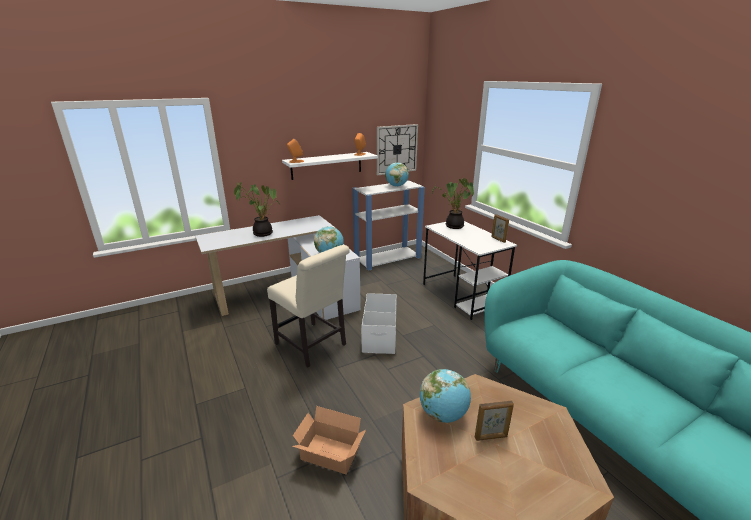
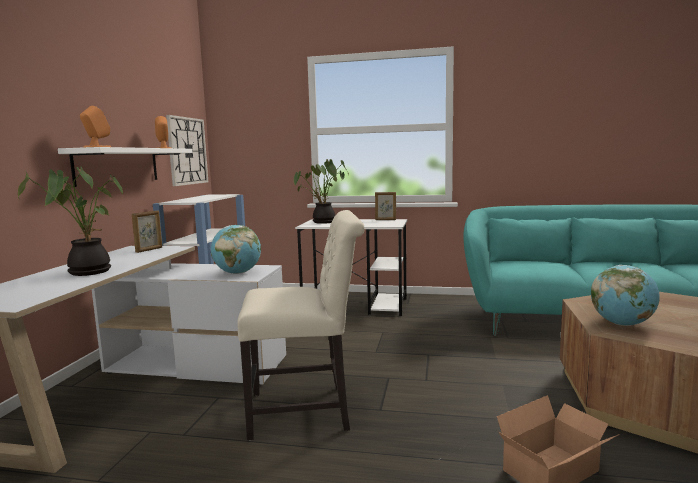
camera: 50 degrees left, 15 degrees down
(379, 335) = (355, 363): white storage box -> none
(396, 186) = (209, 196): globe -> none
(491, 437) = (668, 317): picture frame -> picture frame (149, 250)

